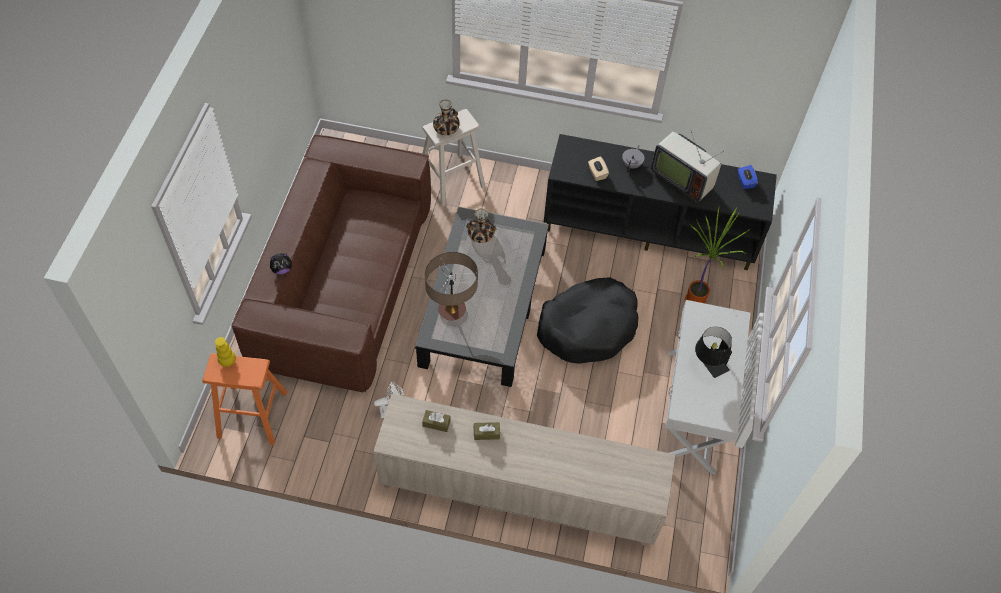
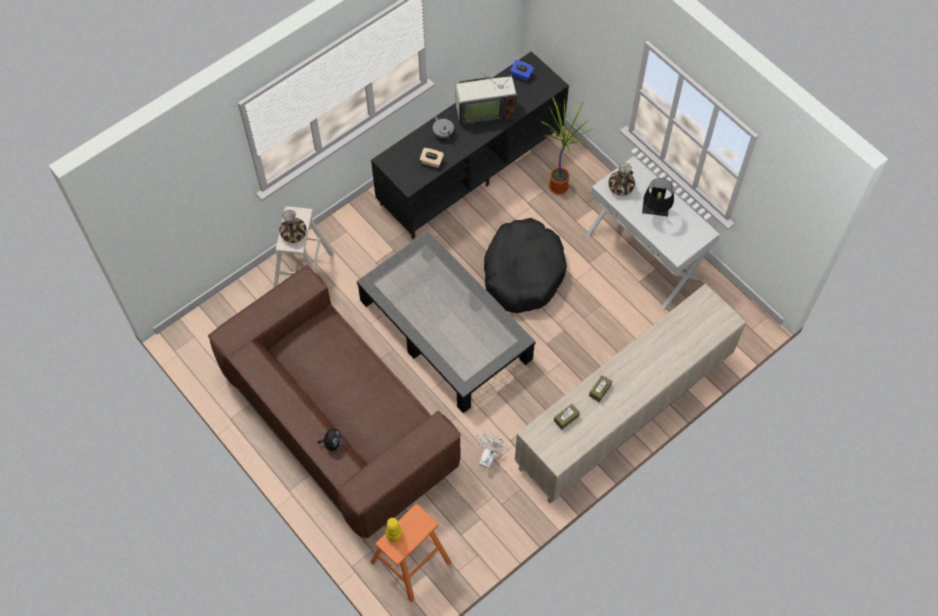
camera: 50 degrees left, 5 degrees up
(452, 310) = (452, 350): table lamp -> none
(481, 235) = (398, 283): vase -> vase (621, 187)

